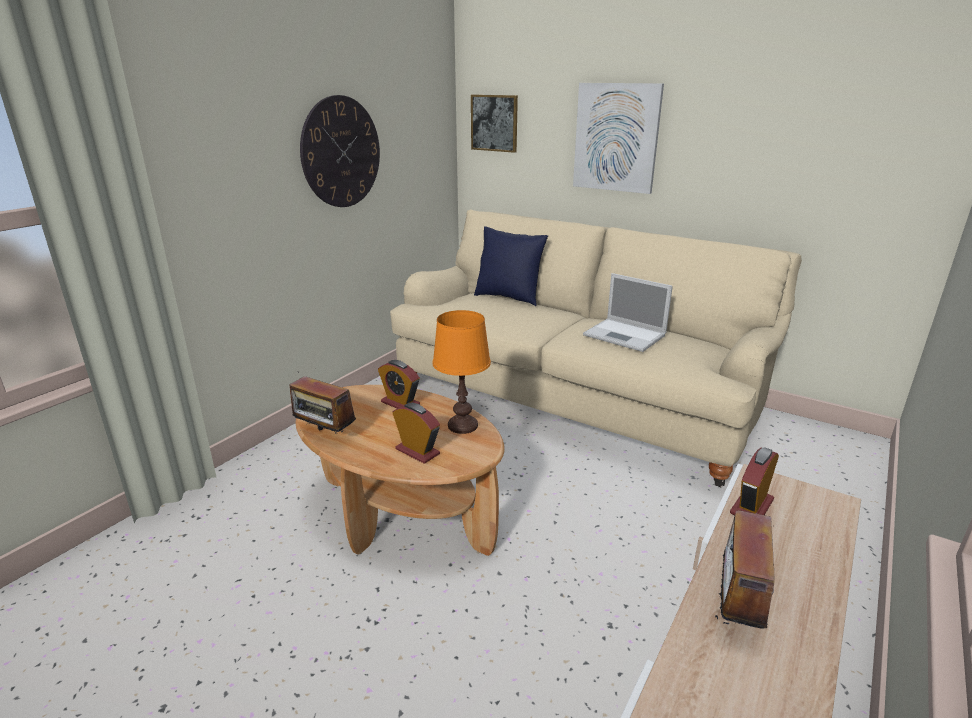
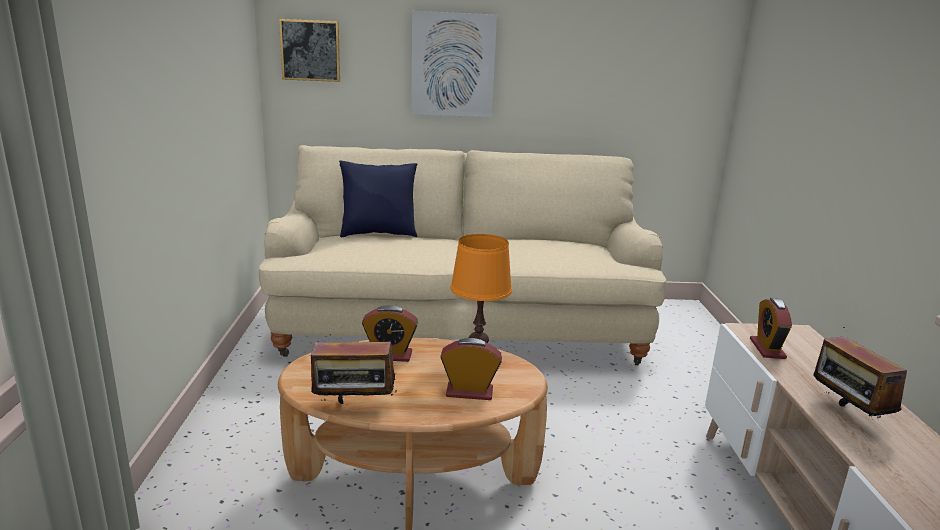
camera: 35 degrees left, 5 degrees down
(341, 152) = (190, 80): wall clock -> none
(626, 335) = (532, 248): laptop -> none

